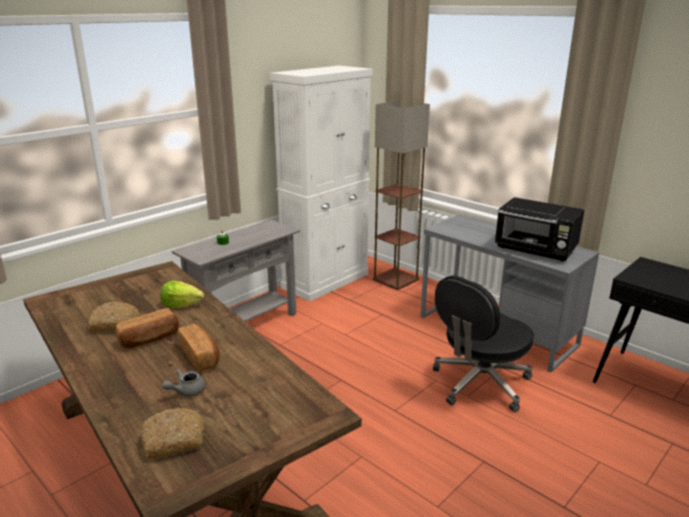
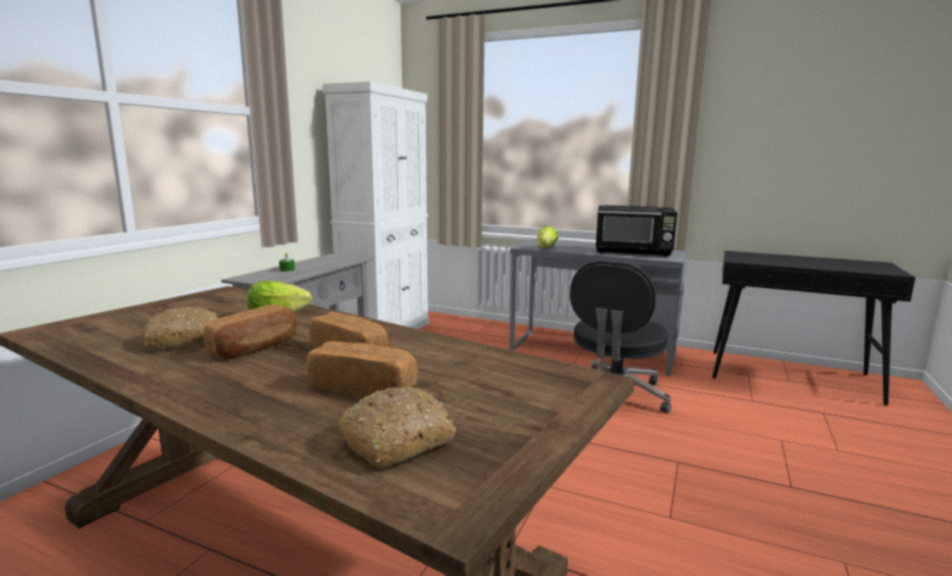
camera: 20 degrees left, 10 degrees down
(186, 391) = (364, 388): grey teapot -> bread
(395, 279) = (460, 324): floor lamp -> none
(458, 232) = (546, 248): none -> lettuce

